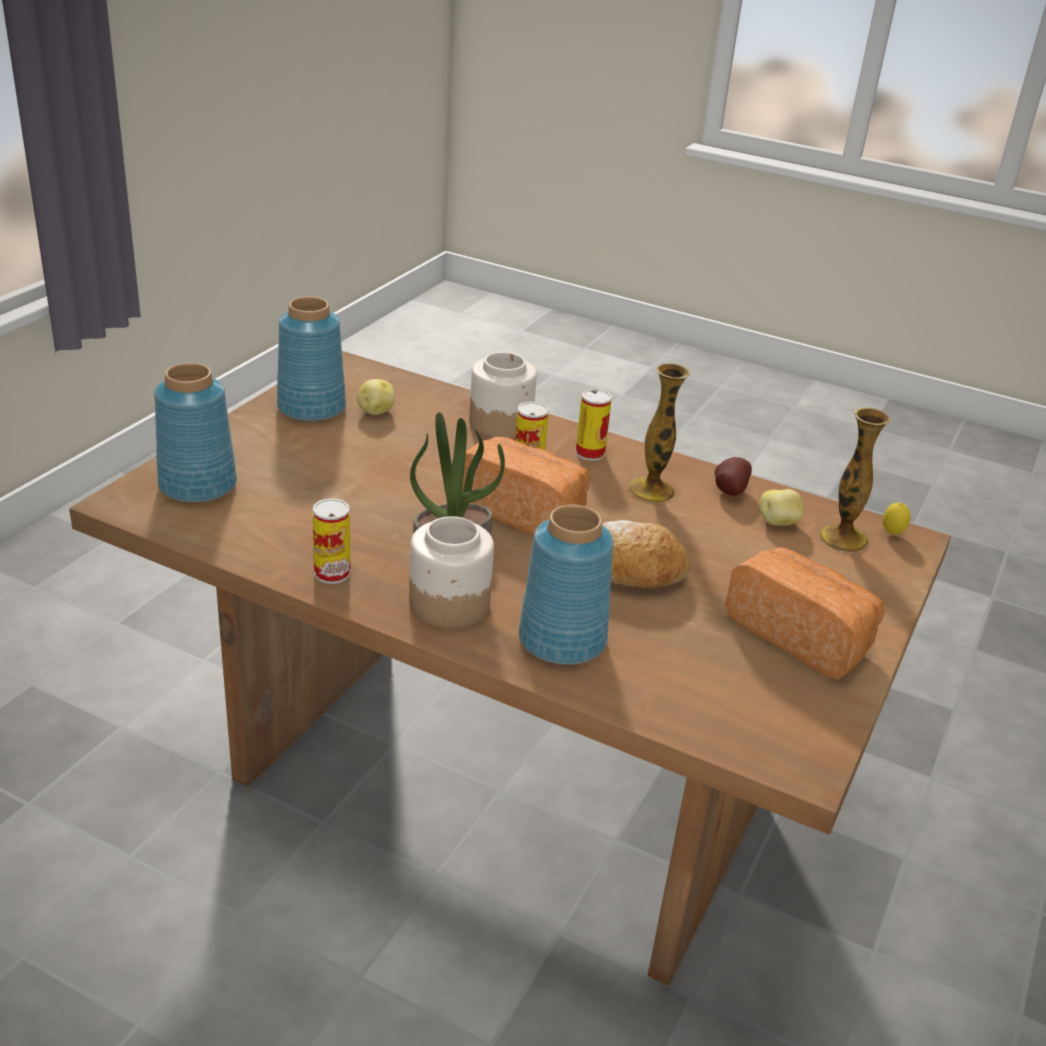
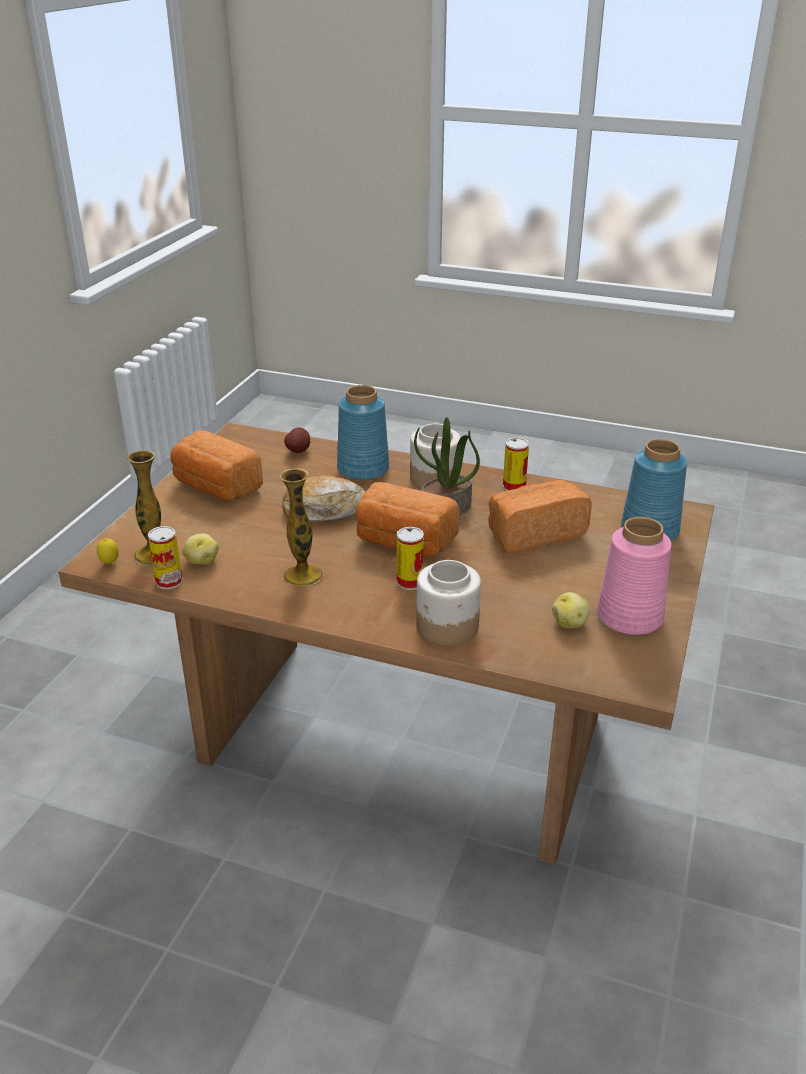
camera: 175 degrees right, 0 degrees up
(311, 407) = (630, 618): blue vase -> pink vase
(351, 501) = (533, 533): none -> bread
(590, 453) = (357, 605): can -> can (169, 581)
(728, 491) = (235, 584): potato -> potato (299, 451)

